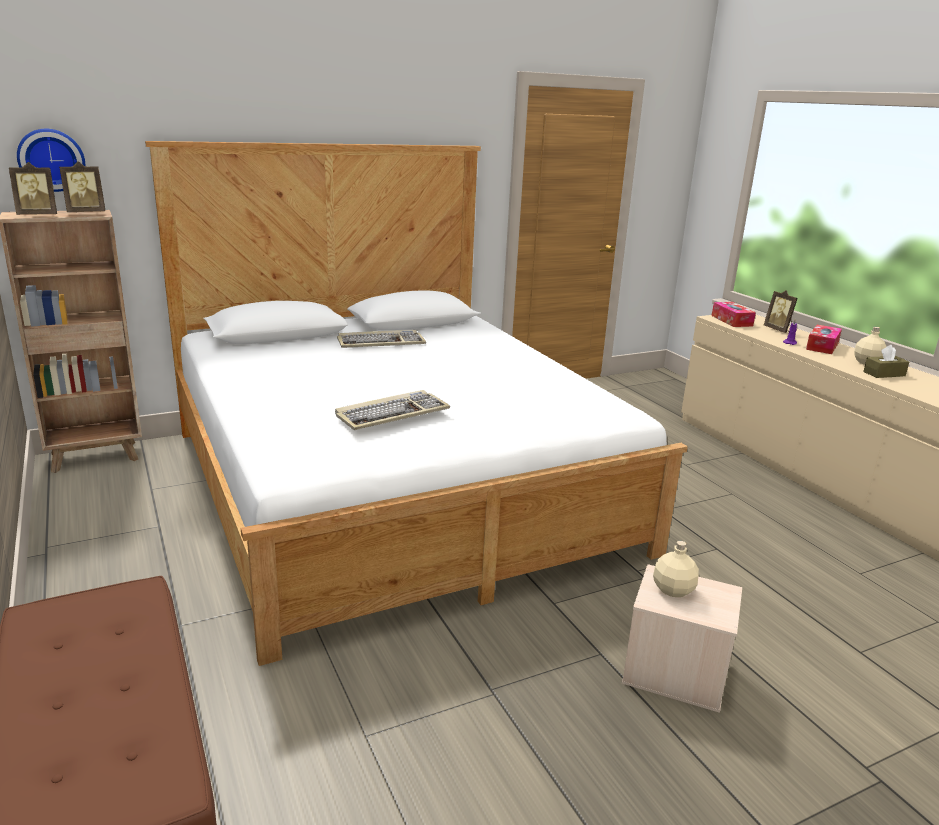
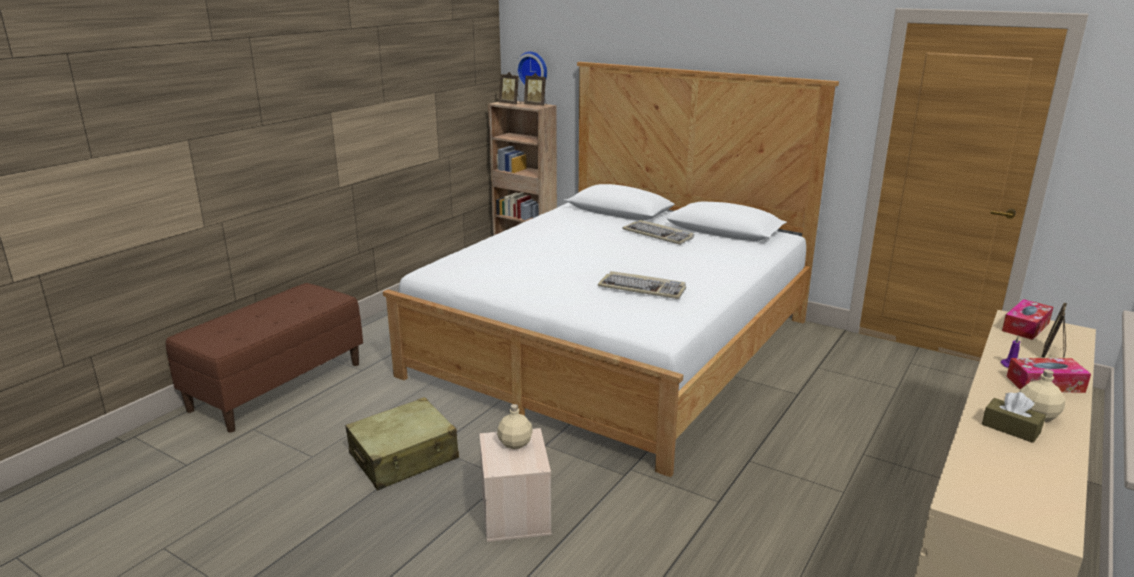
camera: 60 degrees right, 0 degrees up
(392, 414) = (531, 268): keyboard -> keyboard (643, 288)
(492, 724) = (404, 457): none -> beige suitcase

